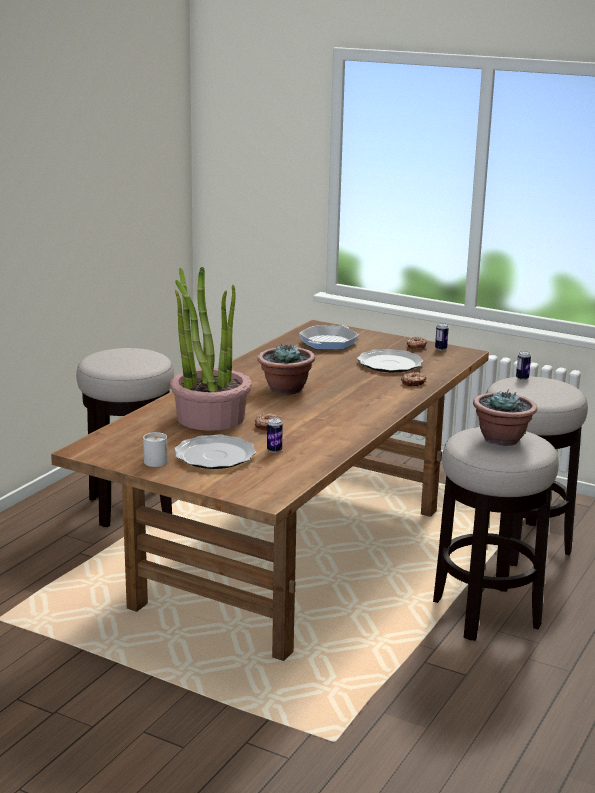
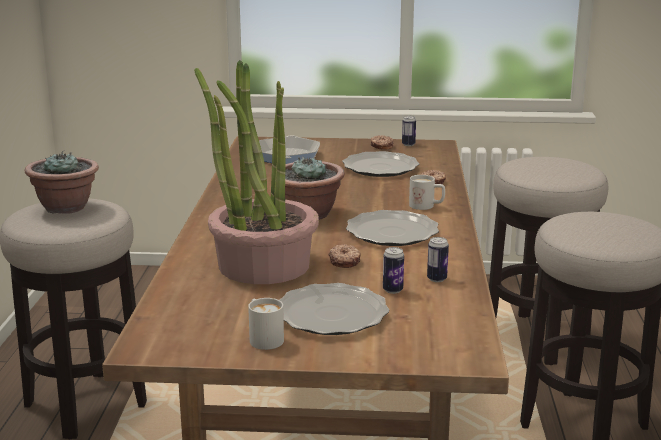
camera: 25 degrees left, 0 degrees up
(328, 413) = (392, 232): none -> plate
(382, 400) = (426, 206): none -> white mug
(501, 439) = (603, 225): potted plant -> potted plant (66, 208)
(522, 378) = (524, 160): can -> can (436, 279)

